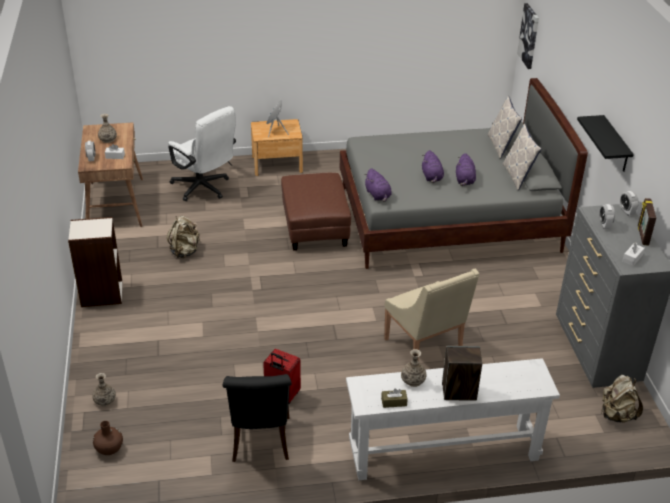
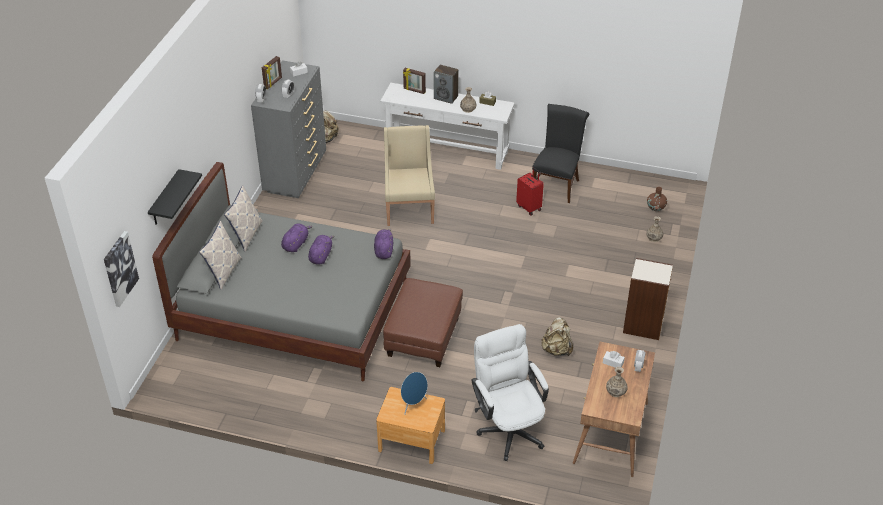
camera: 155 degrees left, 5 degrees up
(512, 390) = (414, 90): none -> picture frame
(615, 145) = (226, 112): black shelf -> black shelf (165, 199)

